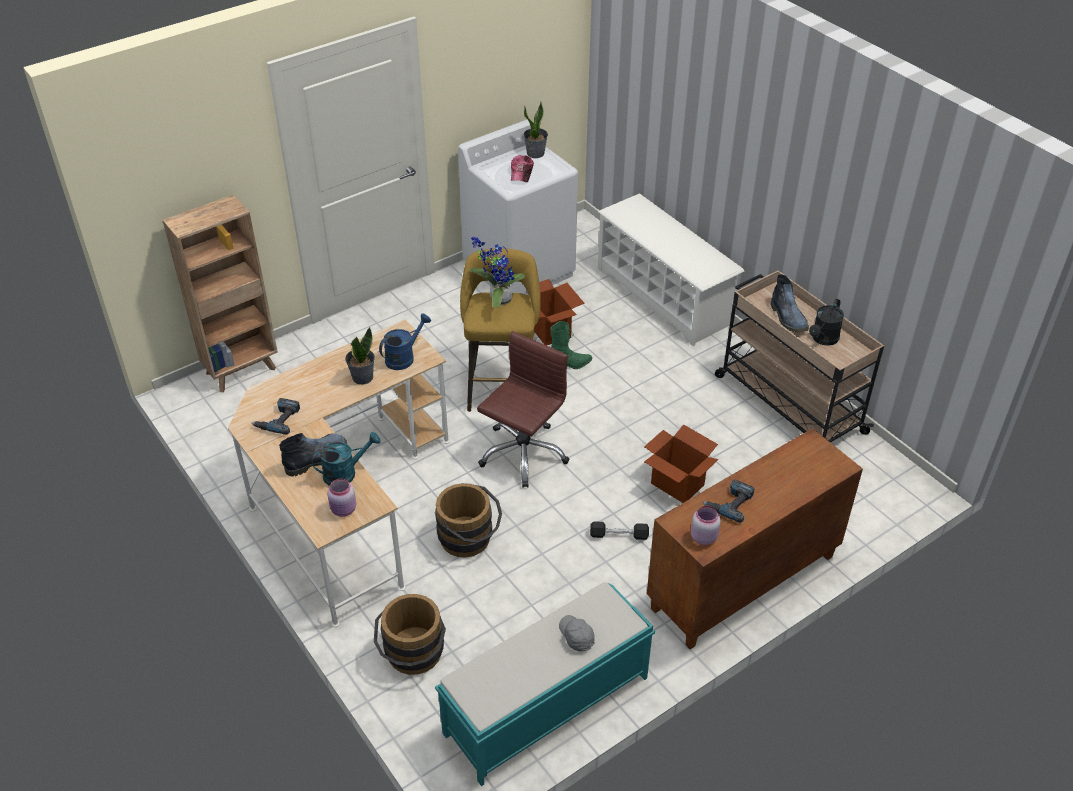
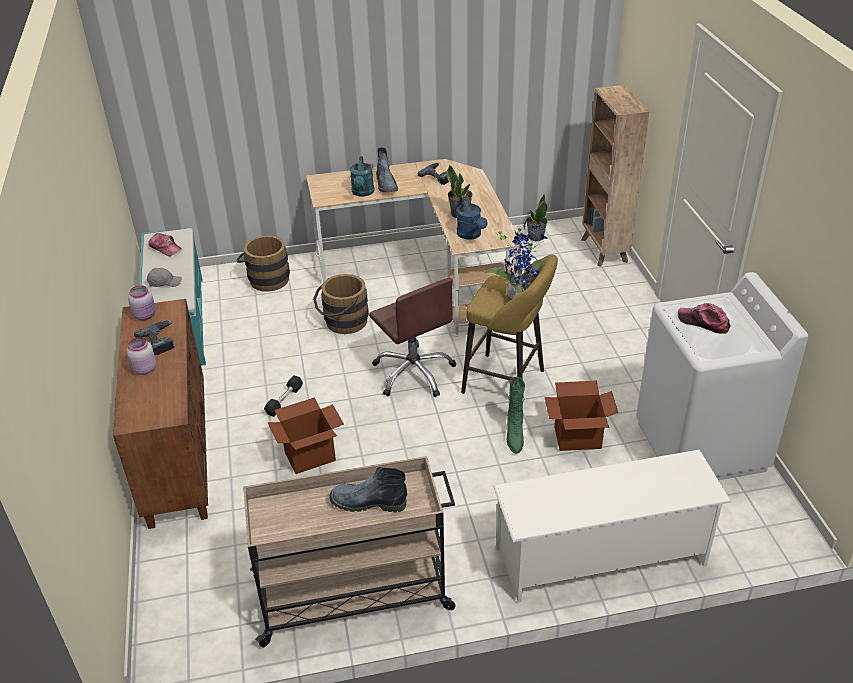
camera: 115 degrees right, 5 degrees down
(344, 510) = (329, 188): pink jar -> pink jar (143, 369)
(503, 680) = (165, 248): none -> cap
(535, 153) = (746, 343): potted plant -> potted plant (535, 237)
(823, 339) = (313, 517): black watering can -> none

